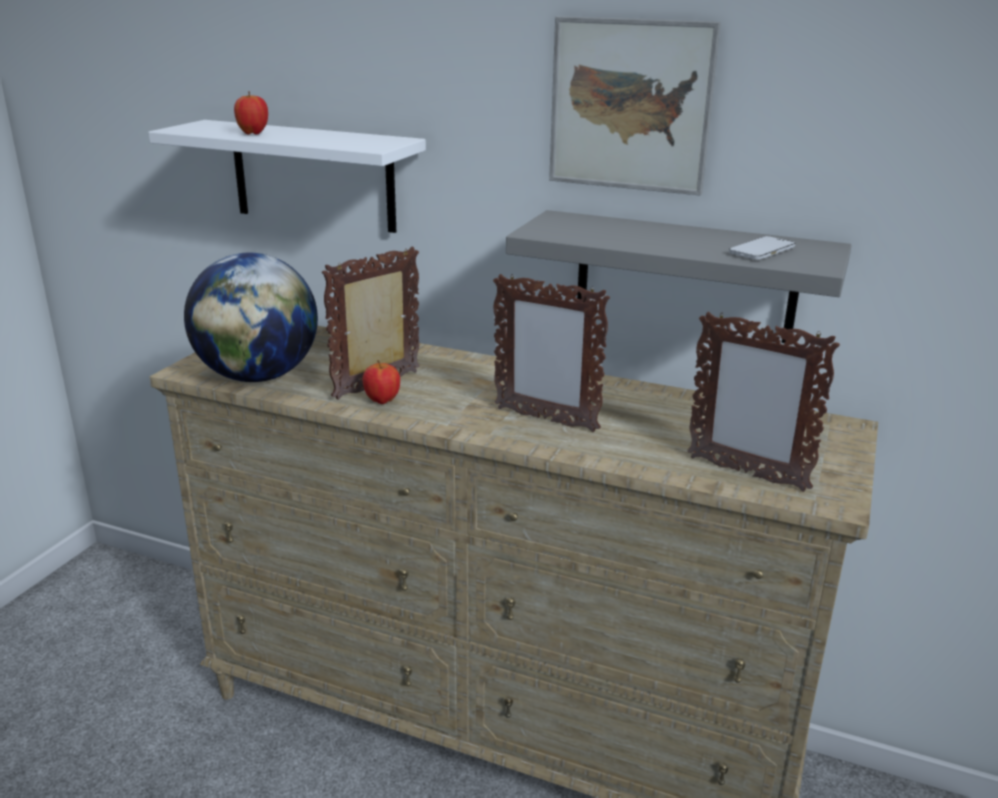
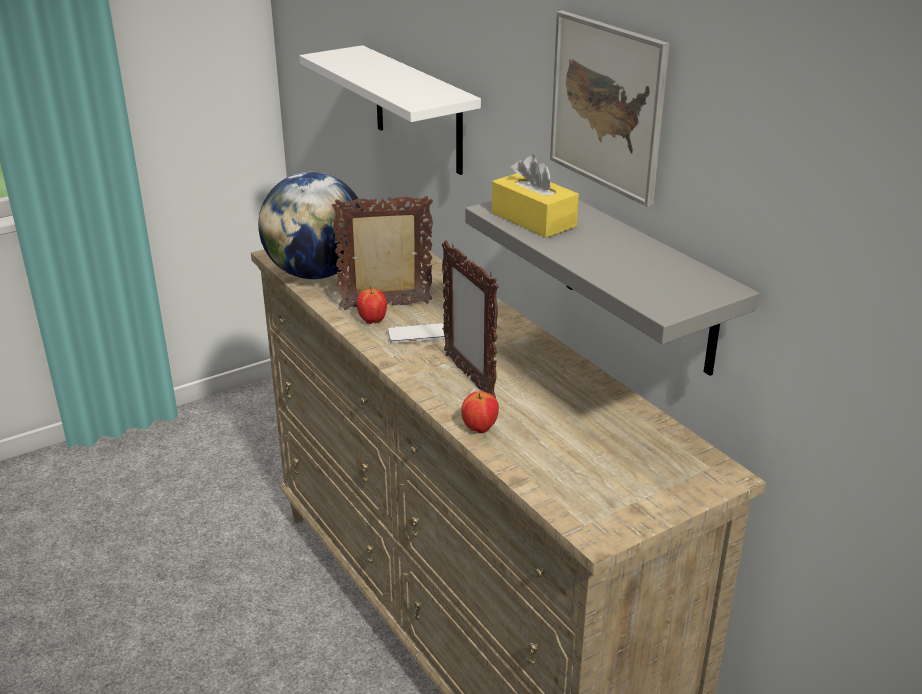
camera: 35 degrees right, 5 degrees up
(253, 133) = (362, 70): apple -> apple (479, 429)
(586, 233) = (533, 220): none -> yellow tissue box
(746, 473) = (561, 480): picture frame -> none
(761, 251) = (648, 278): phone -> phone (417, 335)

